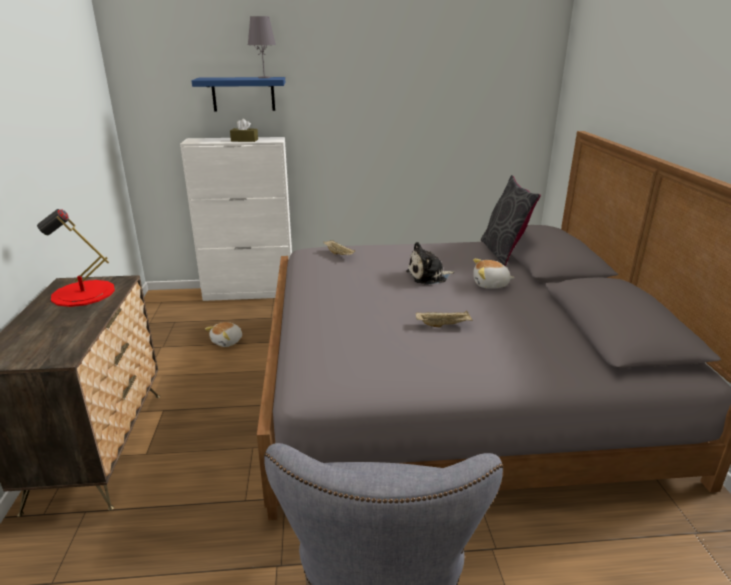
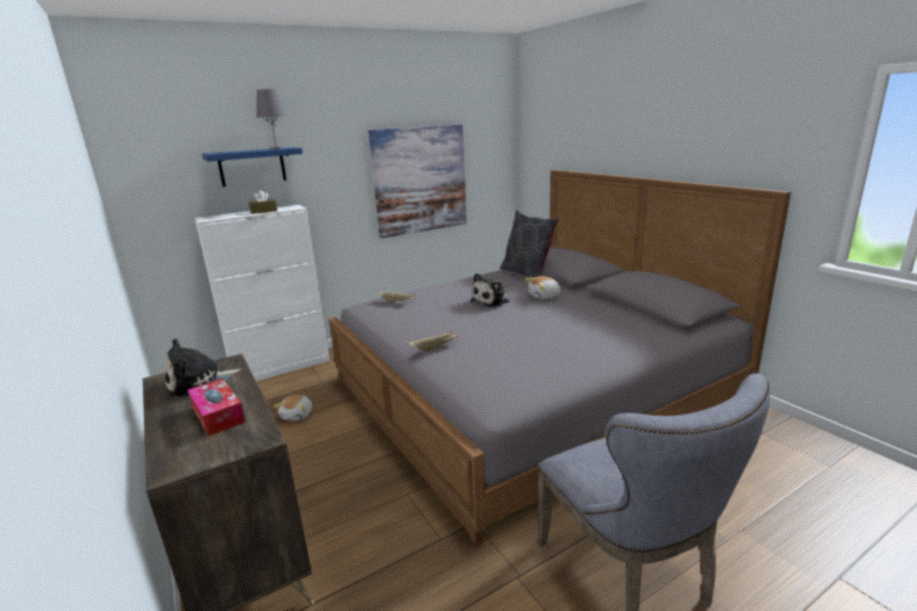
camera: 25 degrees left, 5 degrees down
(62, 326) = (218, 415): none -> tissue box
(83, 293) = (199, 383): red table lamp -> plush toy
(423, 124) = (420, 180): none -> picture
(443, 325) = (545, 331): beige tray -> beige tray (435, 347)

